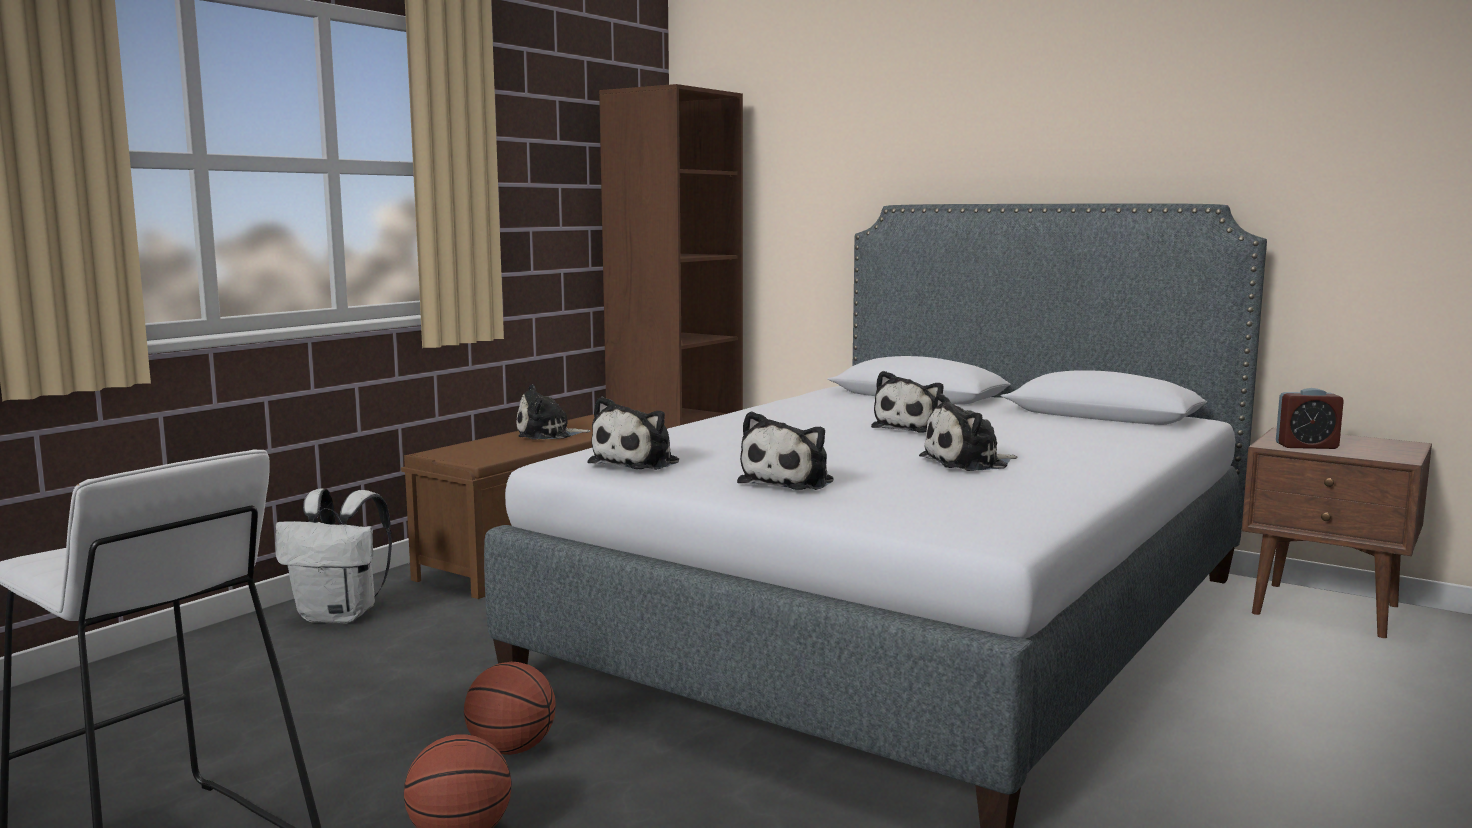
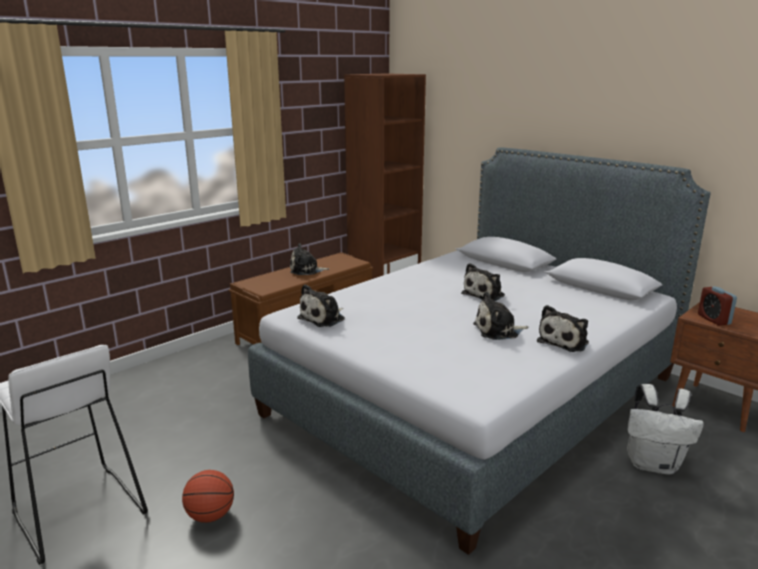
camera: 10 degrees right, 10 degrees up
(340, 616) = (195, 365): white backpack -> white backpack (653, 464)
(511, 749) = (249, 463): basketball -> none
(790, 481) = (393, 342): plush toy -> plush toy (564, 341)
(1306, 446) = (714, 319): alarm clock -> alarm clock turned 60 degrees clockwise

